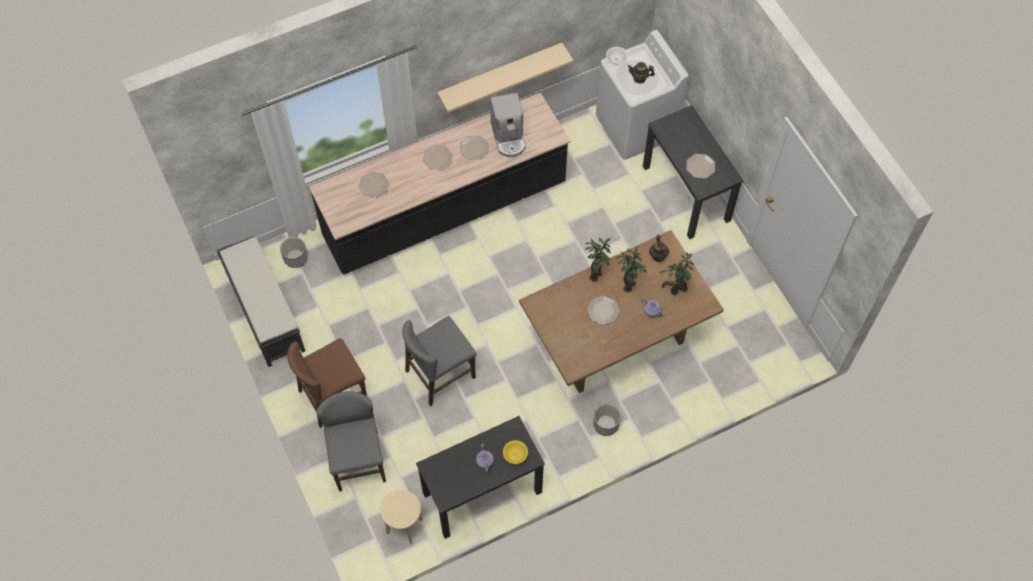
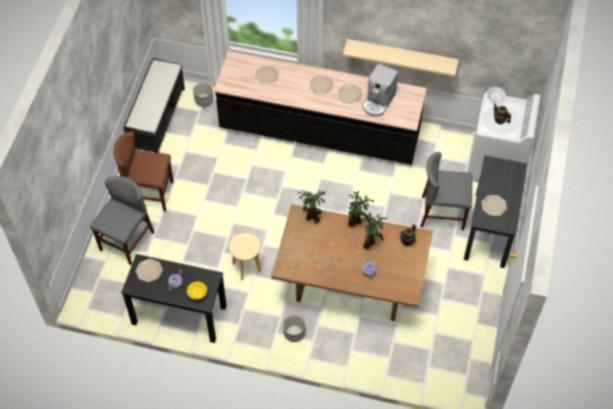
camera: 40 degrees right, 5 degrees down
(404, 526) = (116, 299): beige stool -> beige stool (246, 267)
(440, 374) = (222, 227): grey chair -> grey chair (442, 213)
(603, 310) = (337, 248): plate -> plate (149, 270)
(676, 289) = (398, 270): potted plant -> potted plant (311, 218)

